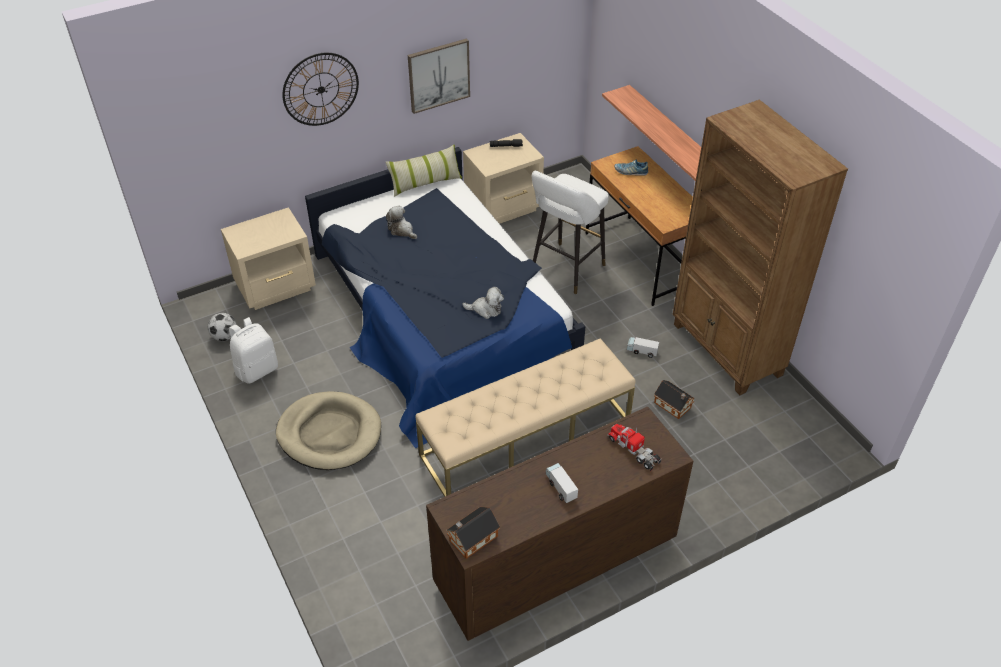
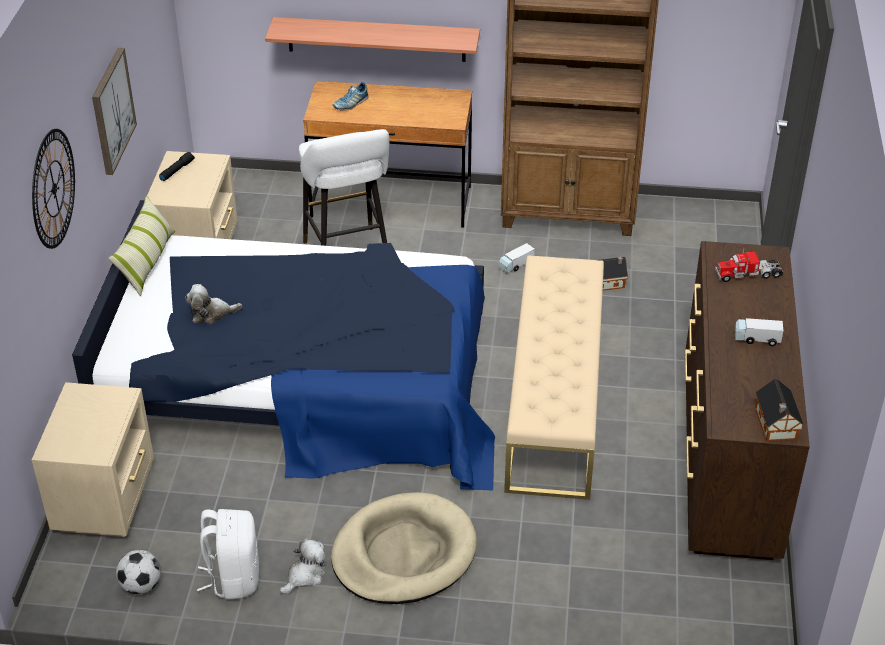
camera: 55 degrees left, 5 degrees down
(486, 309) = (411, 308): plush toy -> plush toy (305, 575)

